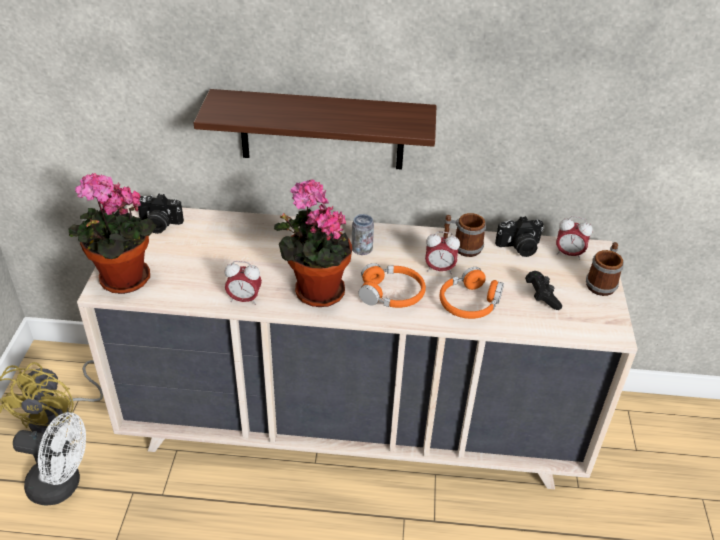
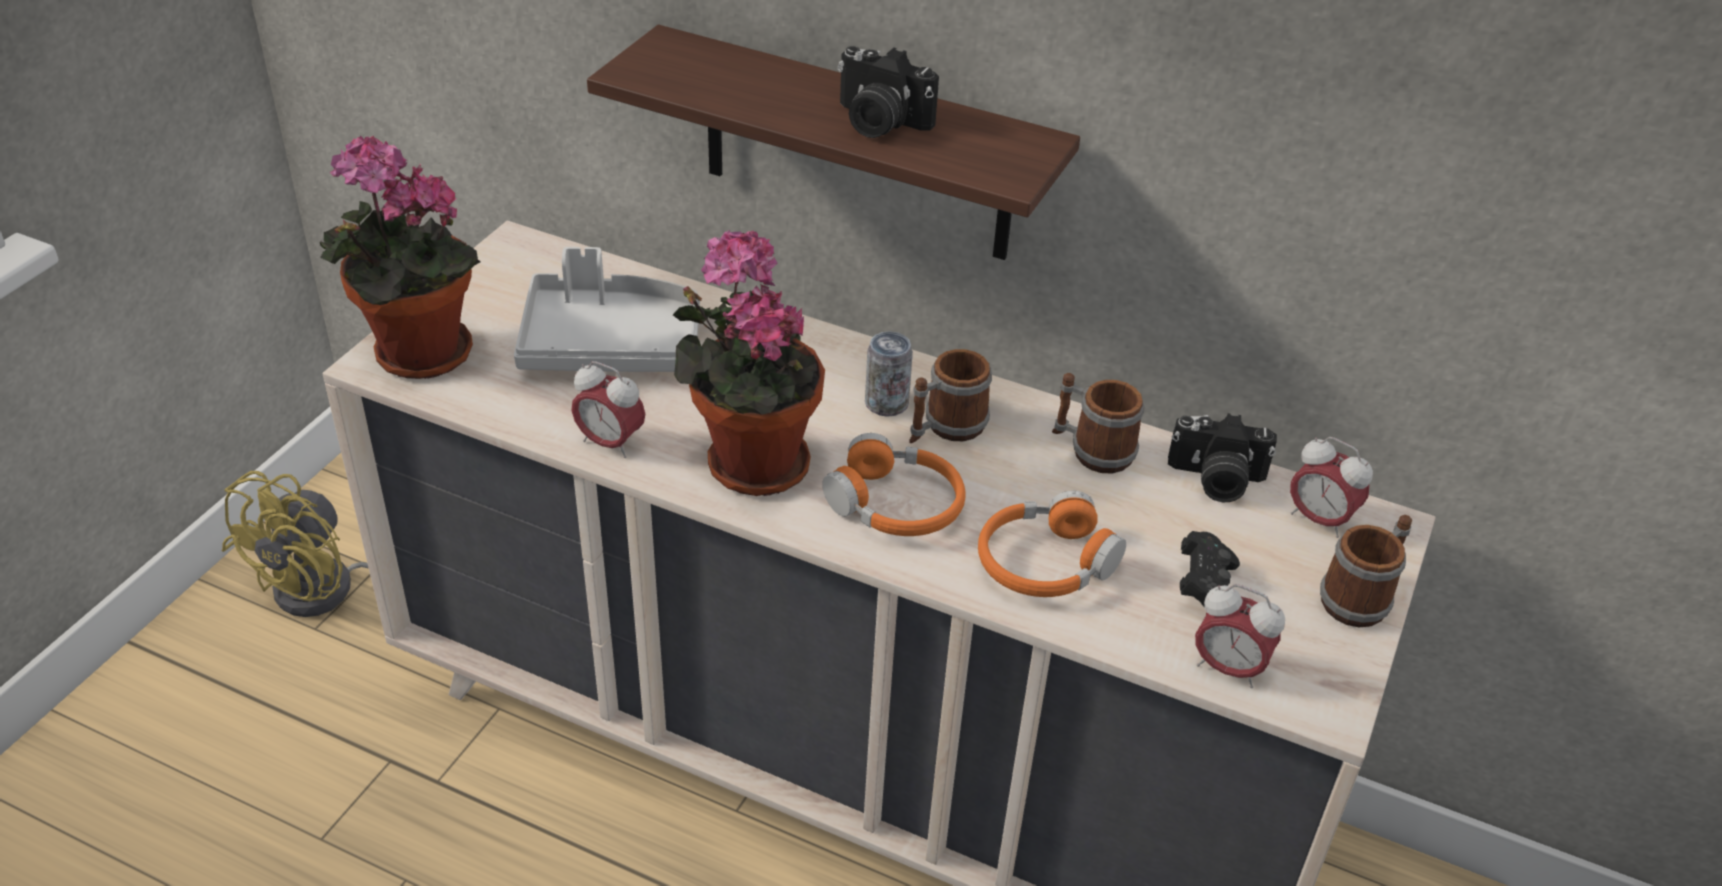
camera: 20 degrees right, 0 degrees up
(62, 485) = (282, 710): white fan -> none
(159, 224) = (537, 270): camera -> camera (878, 122)
(217, 252) = (610, 344): none -> grey tray
(394, 253) = (946, 428): none -> mug
(439, 269) = (1021, 481): alarm clock -> alarm clock (1228, 668)

